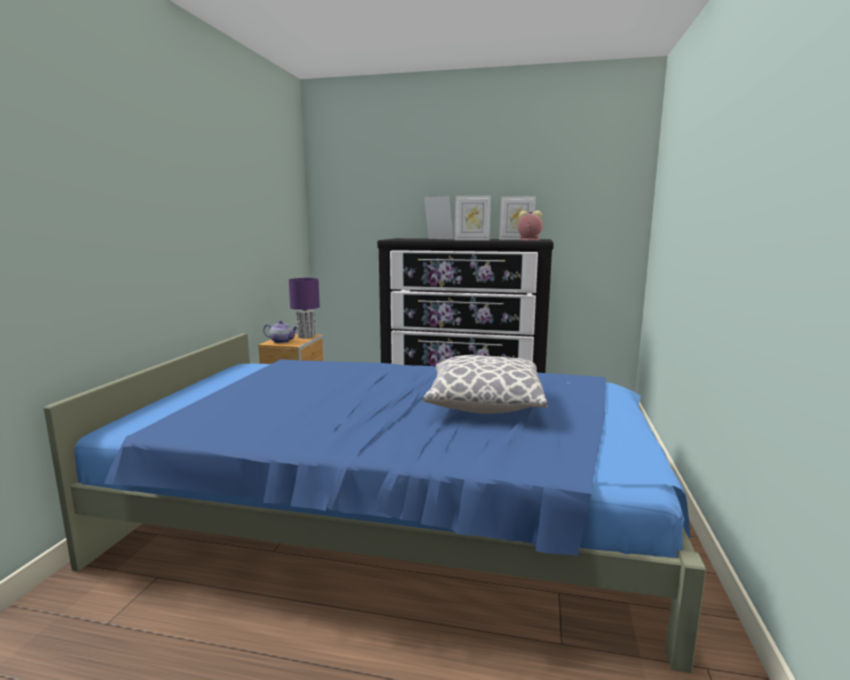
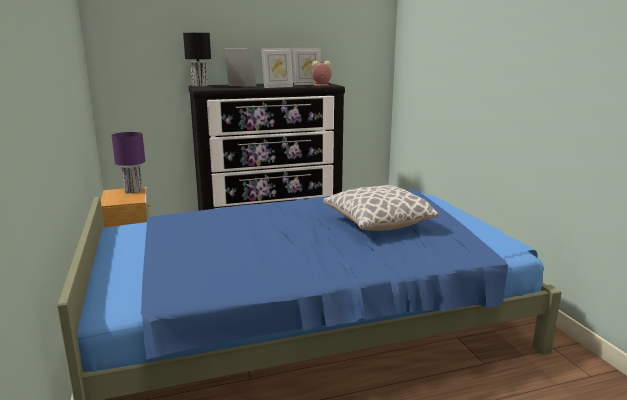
camera: 30 degrees left, 5 degrees up
(282, 341) = (118, 199): teapot -> none
(402, 238) = (199, 86): none -> black table lamp

